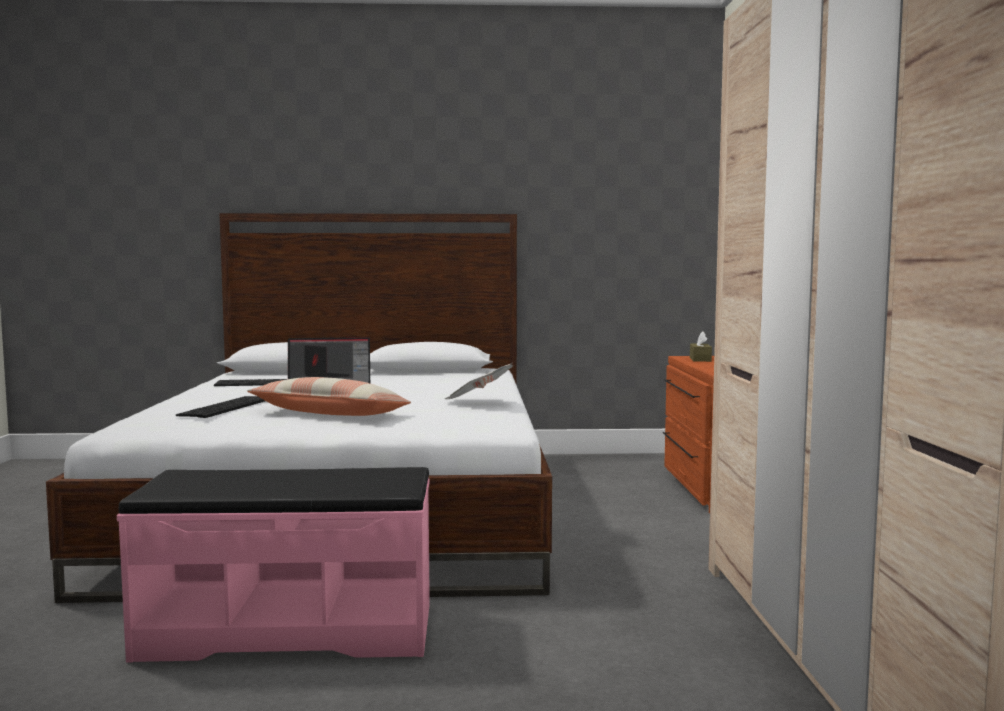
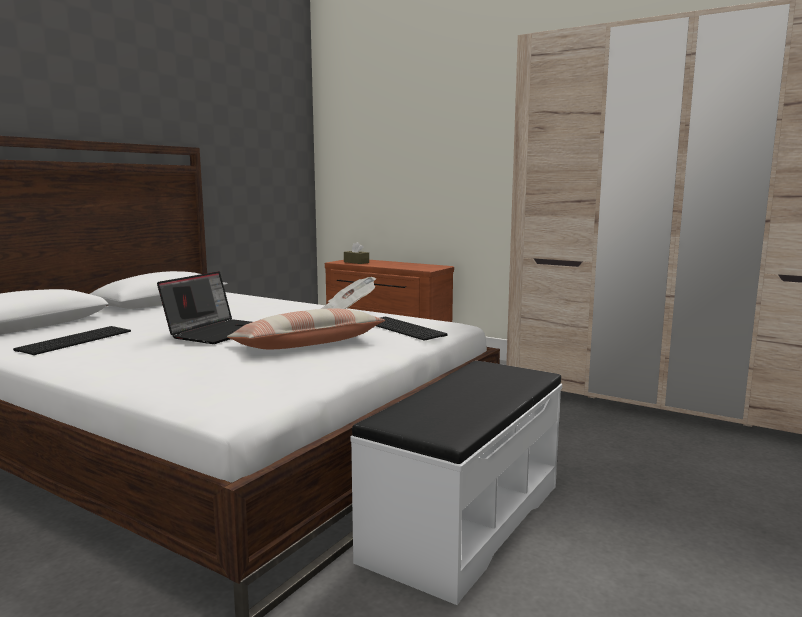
camera: 55 degrees left, 5 degrees up
(227, 407) = (217, 362): keyboard -> keyboard (405, 328)
(290, 630) = (464, 520): pink bench -> white bench

